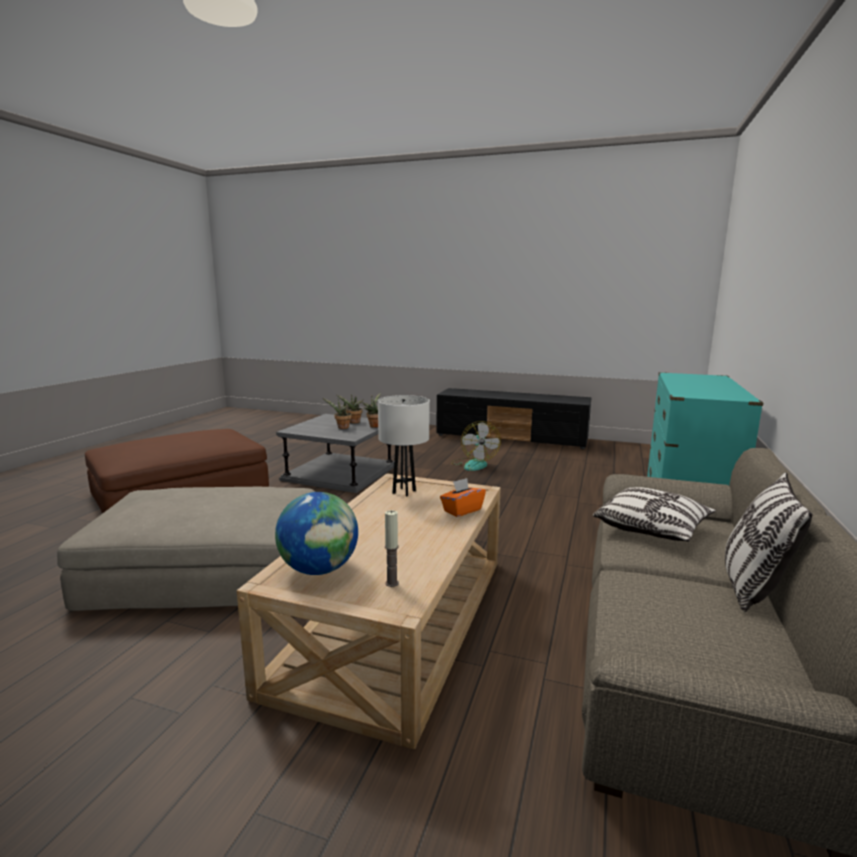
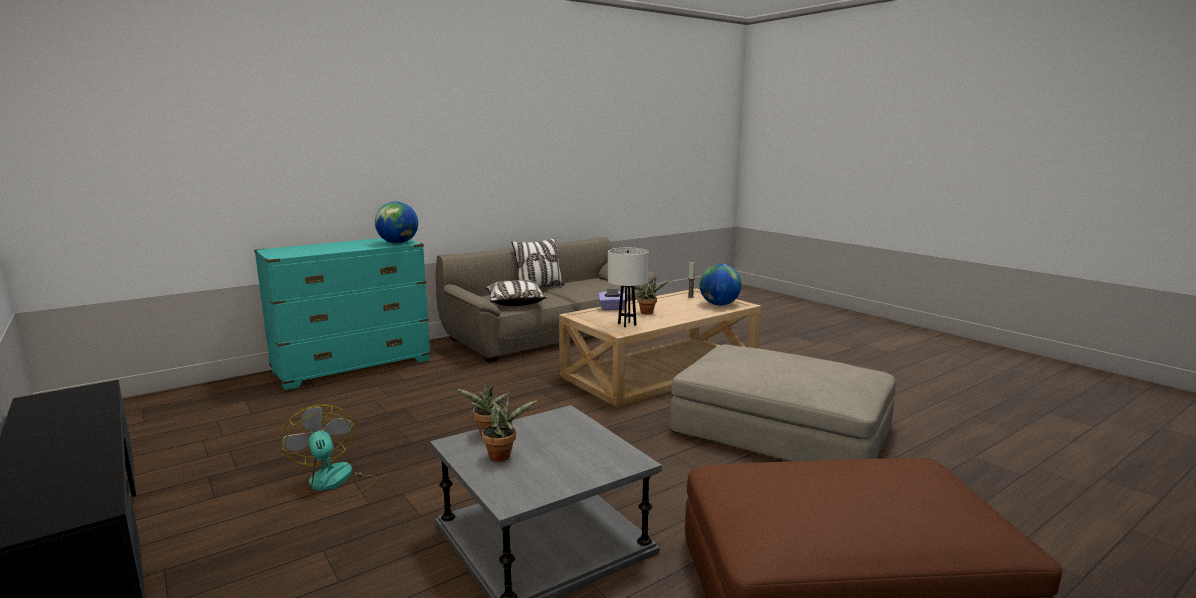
camera: 145 degrees left, 0 degrees up
(342, 428) = (545, 443): potted plant -> potted plant (648, 313)
(462, 510) = (612, 308): orange tissue box -> purple tissue box
(474, 464) = (333, 483): fan -> fan turned 60 degrees counterclockwise
(691, 393) = (398, 243): none -> globe

